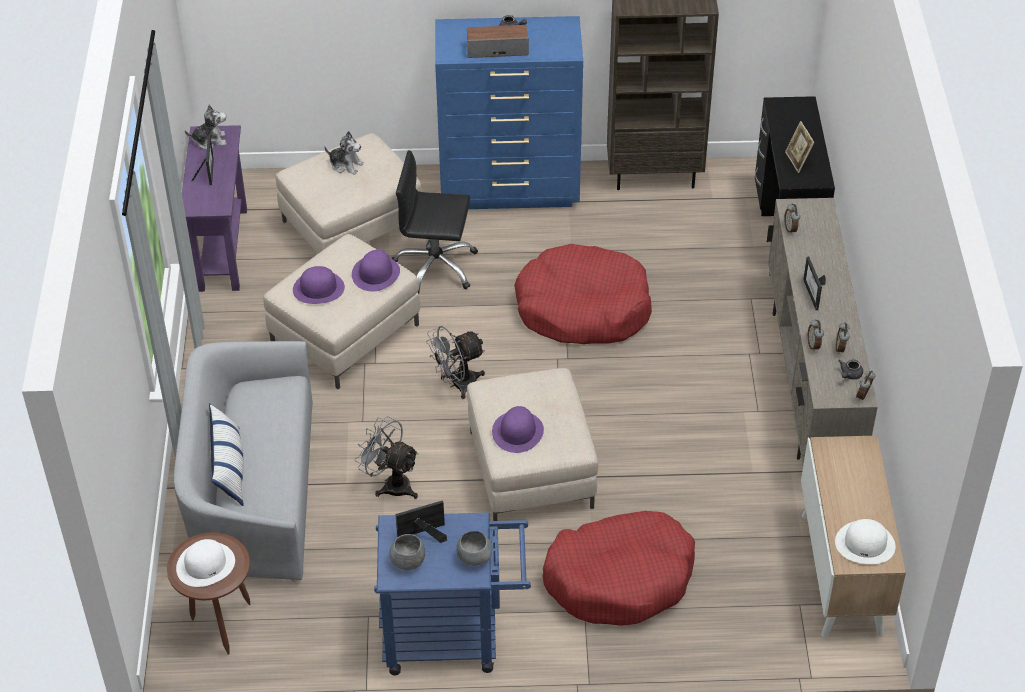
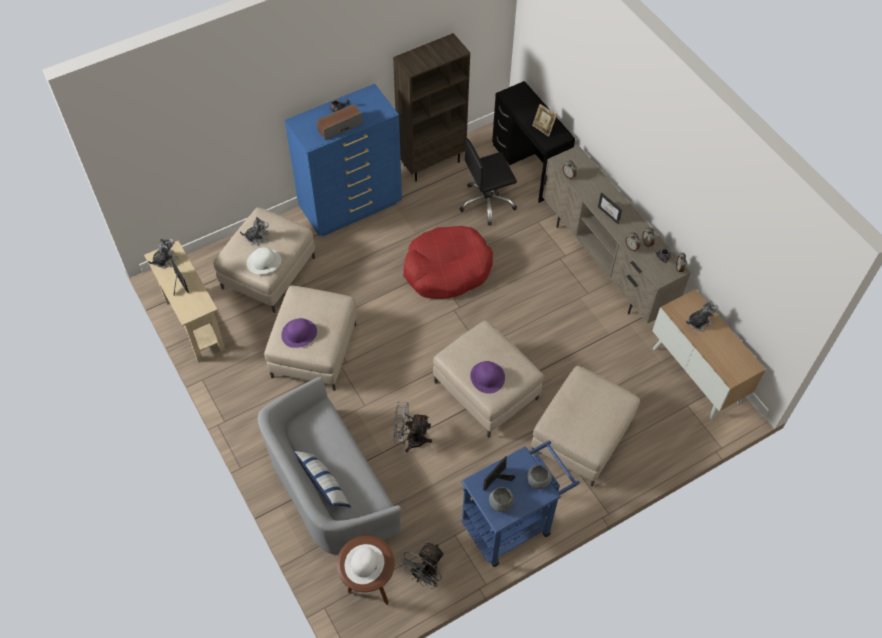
camera: 30 degrees left, 10 degrees up
(222, 249) = (195, 325): purple console table -> beige console table
(376, 273) = (328, 307): purple hat -> none
(435, 267) = (340, 279): black office chair -> black office chair (487, 203)
(457, 384) = (406, 354): grey fan -> grey fan (425, 576)
(620, 578) = (581, 437): red dog bed -> beige ottoman
(850, 477) = (699, 322): none -> plush toy
(865, 543) = (734, 361): white hat -> white hat (264, 261)

